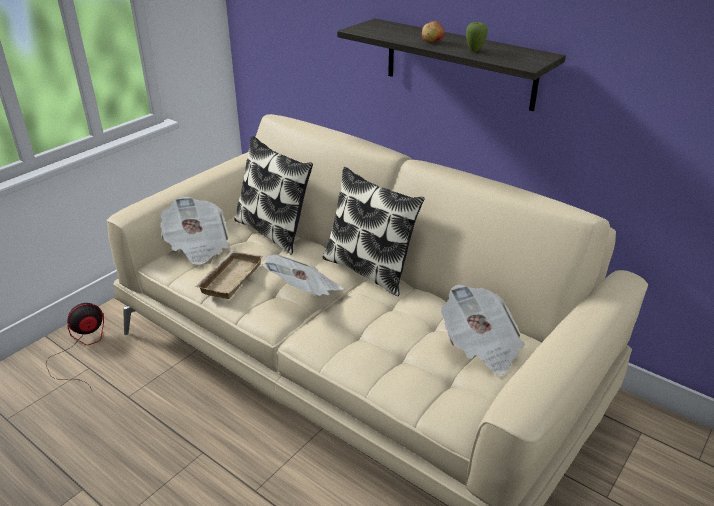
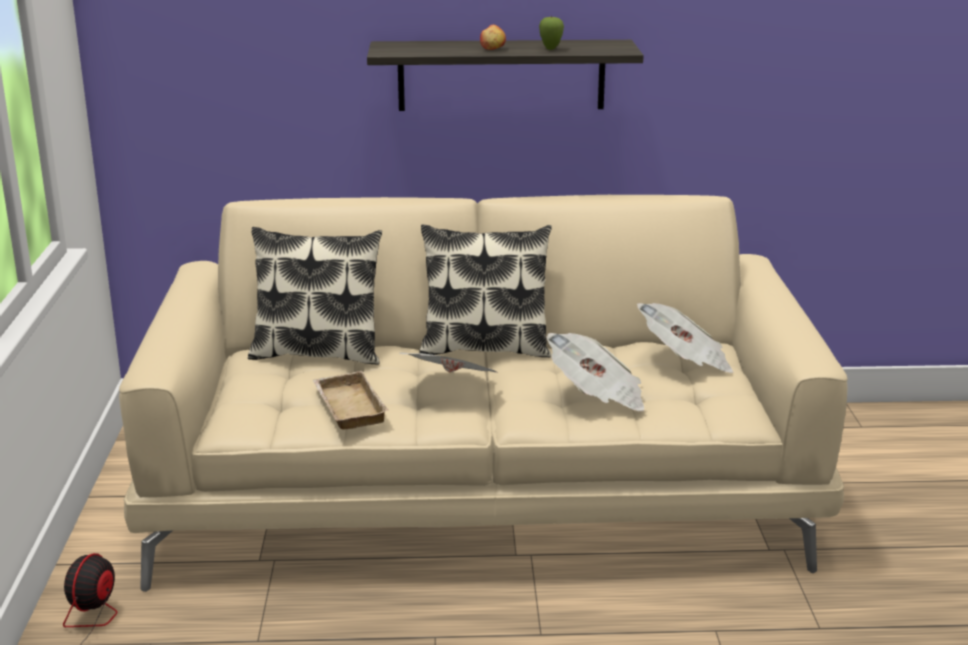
camera: 40 degrees left, 10 degrees down
(197, 246) = (248, 396): newspaper -> newspaper (597, 396)

